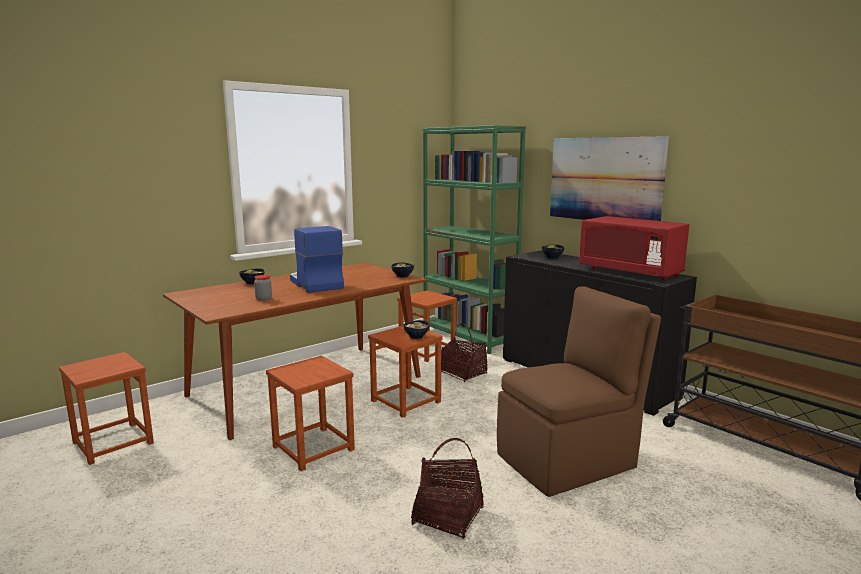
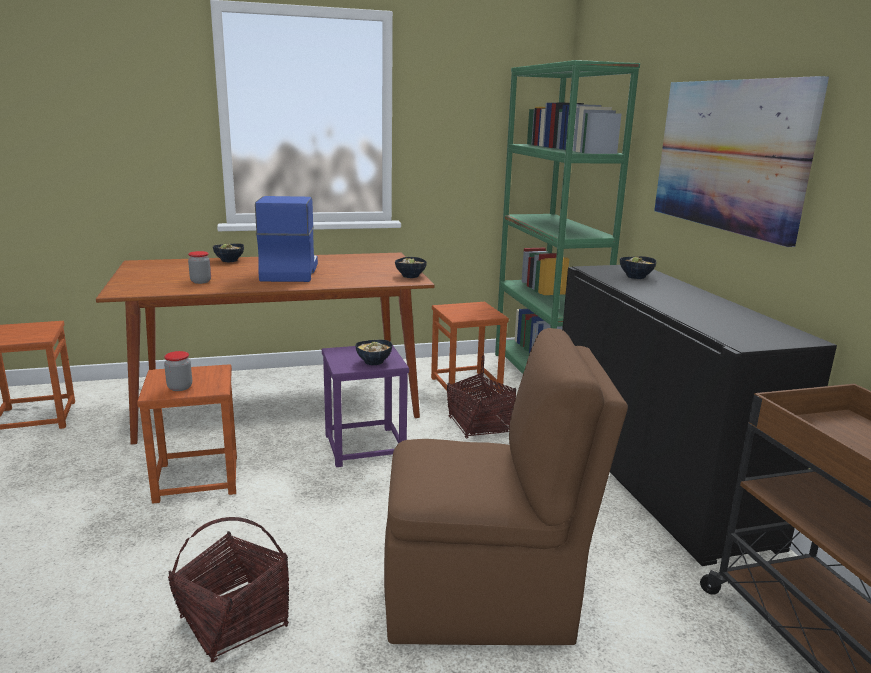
camera: 25 degrees right, 5 degrees up
(311, 375) = (180, 387): none -> jar
(406, 401) = (364, 447): brown stool -> purple stool
(630, 272) = (720, 318): red microwave -> none

